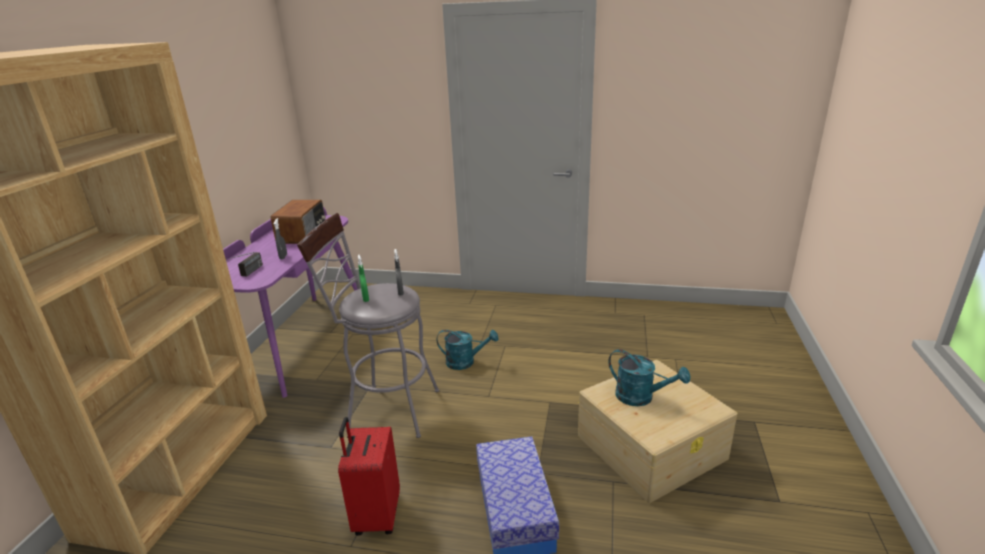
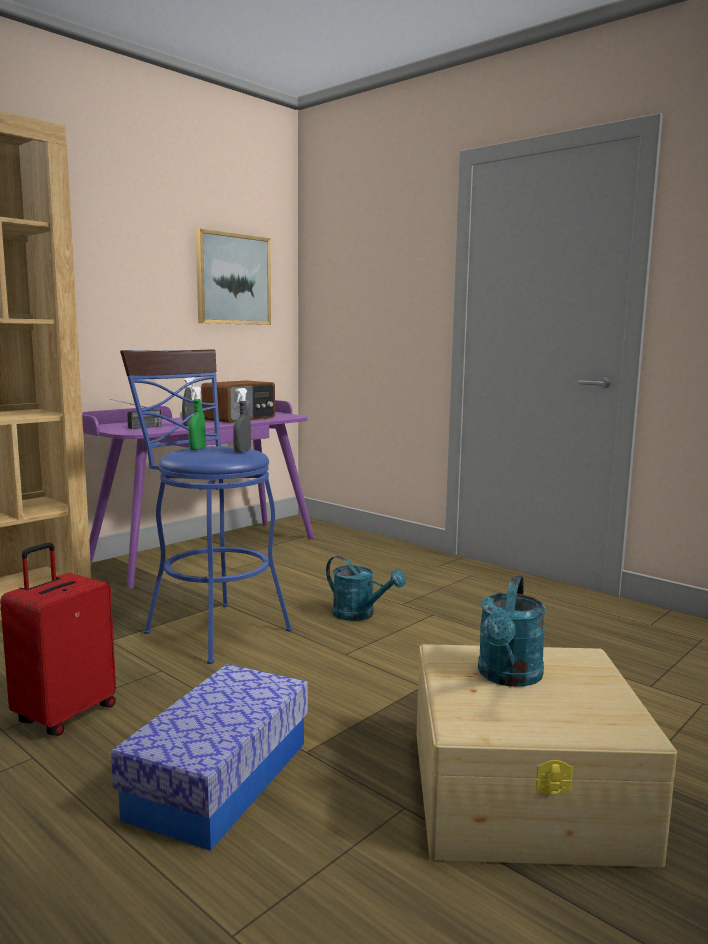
camera: 30 degrees right, 15 degrees down
(255, 114) = (233, 279): none -> picture
(386, 409) = (210, 628): grey stool -> blue stool
(641, 397) = (508, 677): turquoise watering can -> turquoise watering can turned 45 degrees clockwise

